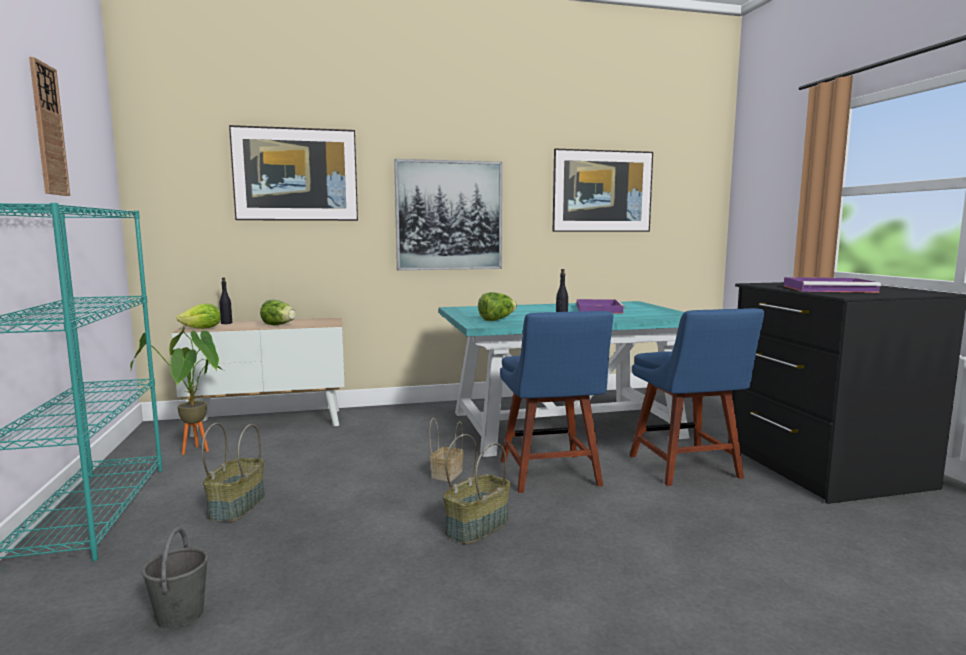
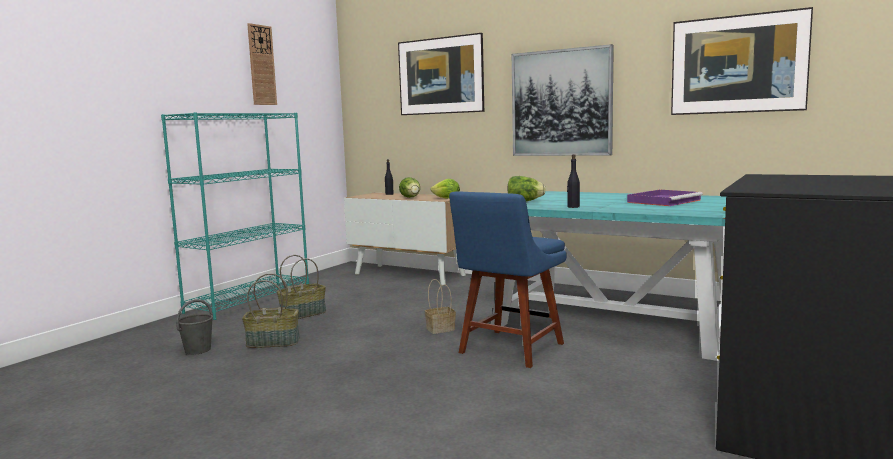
camera: 45 degrees right, 0 degrees up
(193, 453) = (338, 283): potted plant -> none
(202, 329) = (365, 196): lettuce -> lettuce (446, 198)
(477, 526) = (388, 361): basket -> basket (273, 342)
(687, 468) = (641, 380): blue chair -> none
(830, 289) = (803, 183): purple tray -> none

